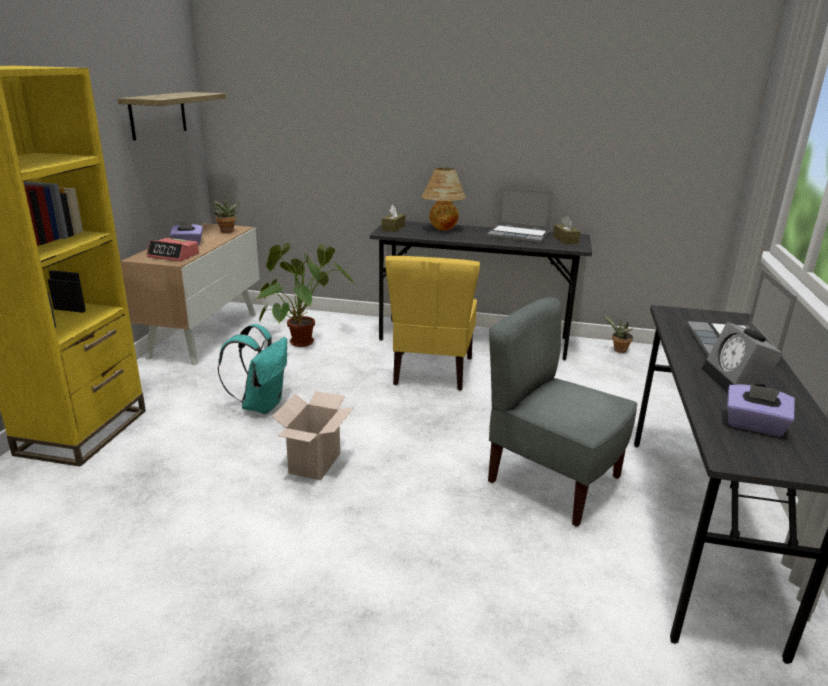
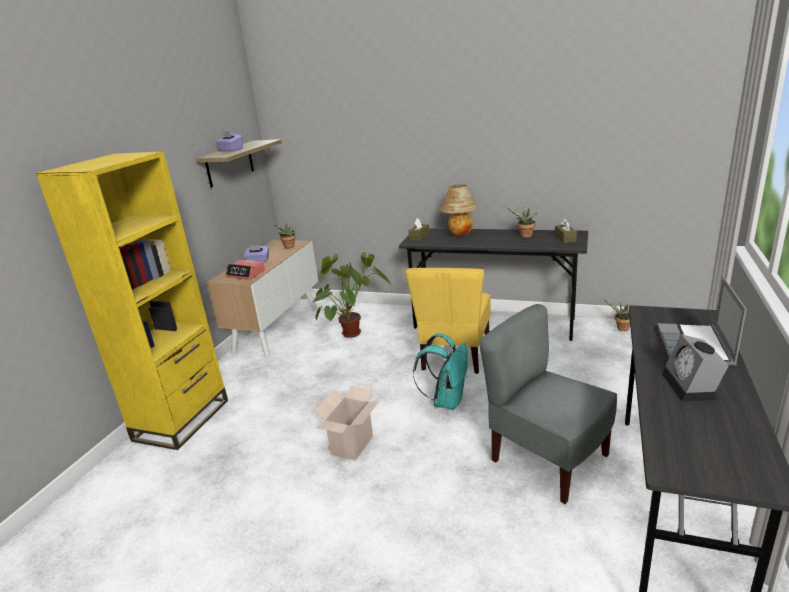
camera: 10 degrees right, 0 degrees up
(261, 405) = (315, 392): turquoise backpack -> turquoise backpack (447, 400)
(519, 235) = (525, 236): laptop -> potted plant
(754, 425) = (698, 435): purple tissue box -> purple tissue box (231, 150)

